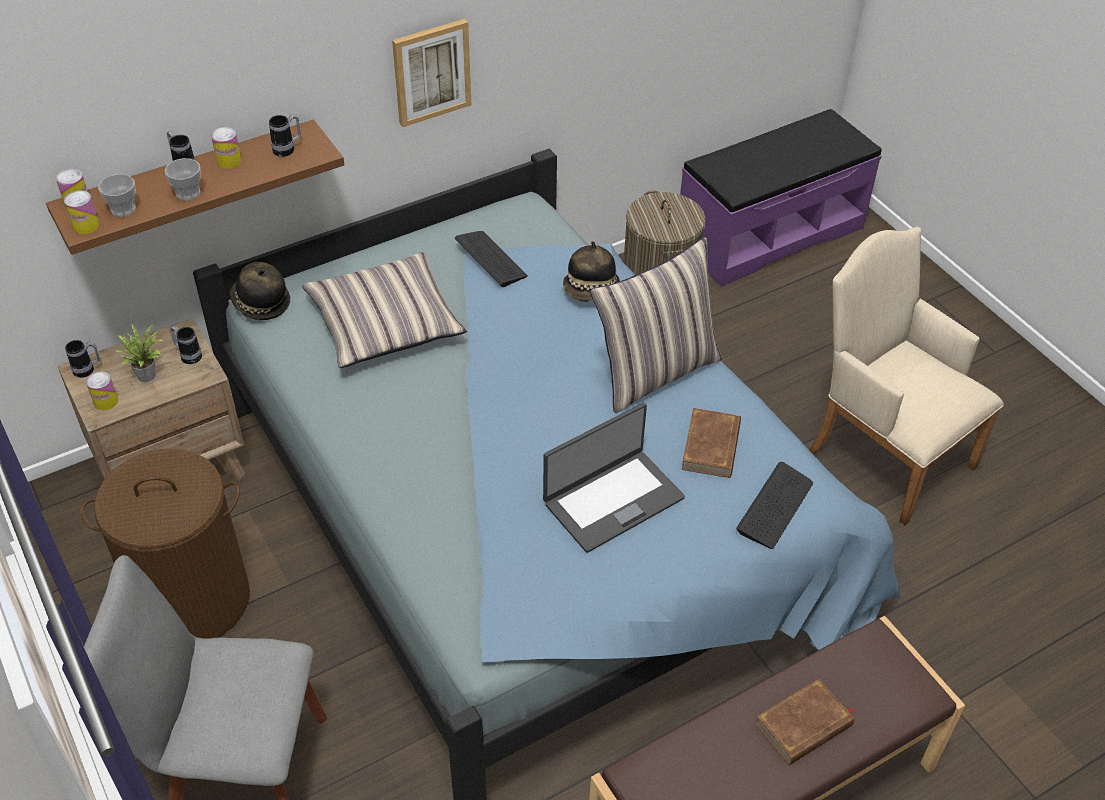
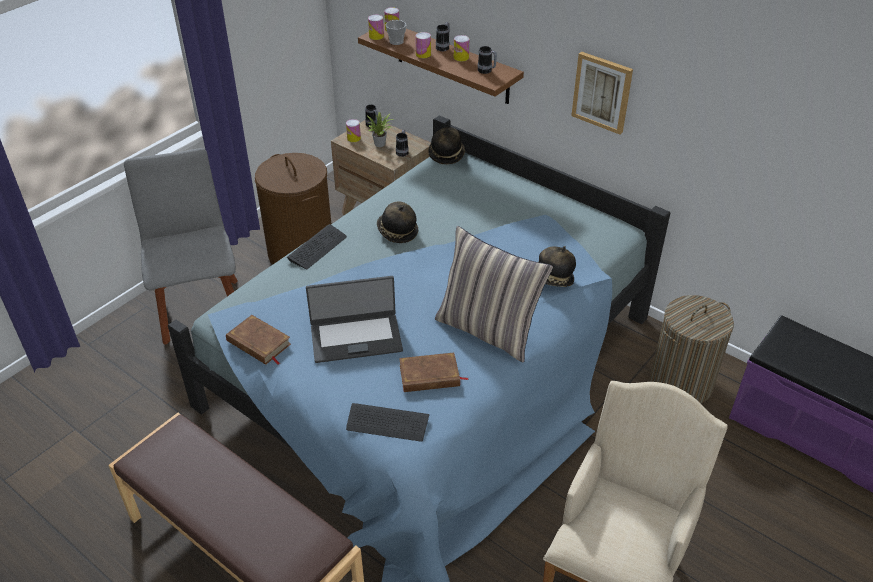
camera: 70 degrees right, 5 degrees down
(188, 193) = (423, 54): cup -> can
(385, 323) = (461, 203): pillow -> none
(408, 404) = (397, 232): none -> hat
(491, 259) = (546, 226): keyboard -> keyboard (317, 248)
(612, 499) = (356, 337): laptop -> laptop turned 45 degrees counterclockwise
(804, 725) = (238, 510): brown book -> brown book (259, 343)

